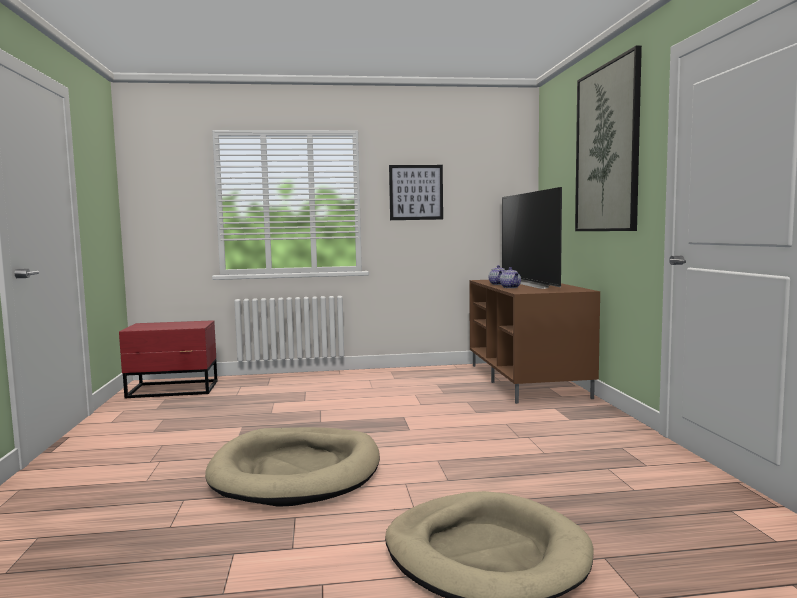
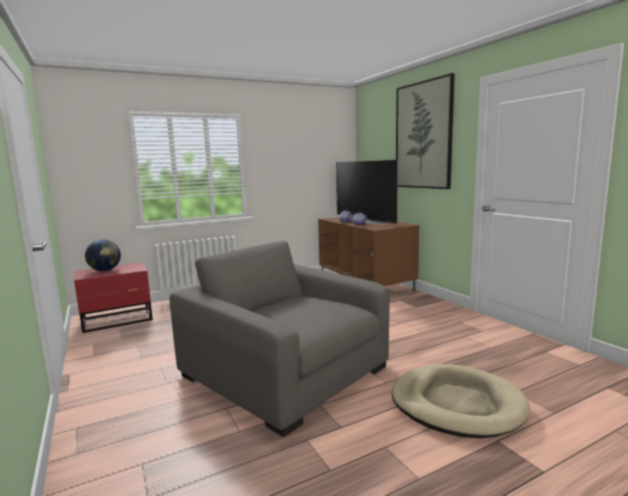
camera: 20 degrees left, 5 degrees up
(163, 325) = (105, 270): none -> globe
(297, 471) = (286, 371): beige dog bed -> grey armchair
(416, 192) = (281, 159): picture -> none

